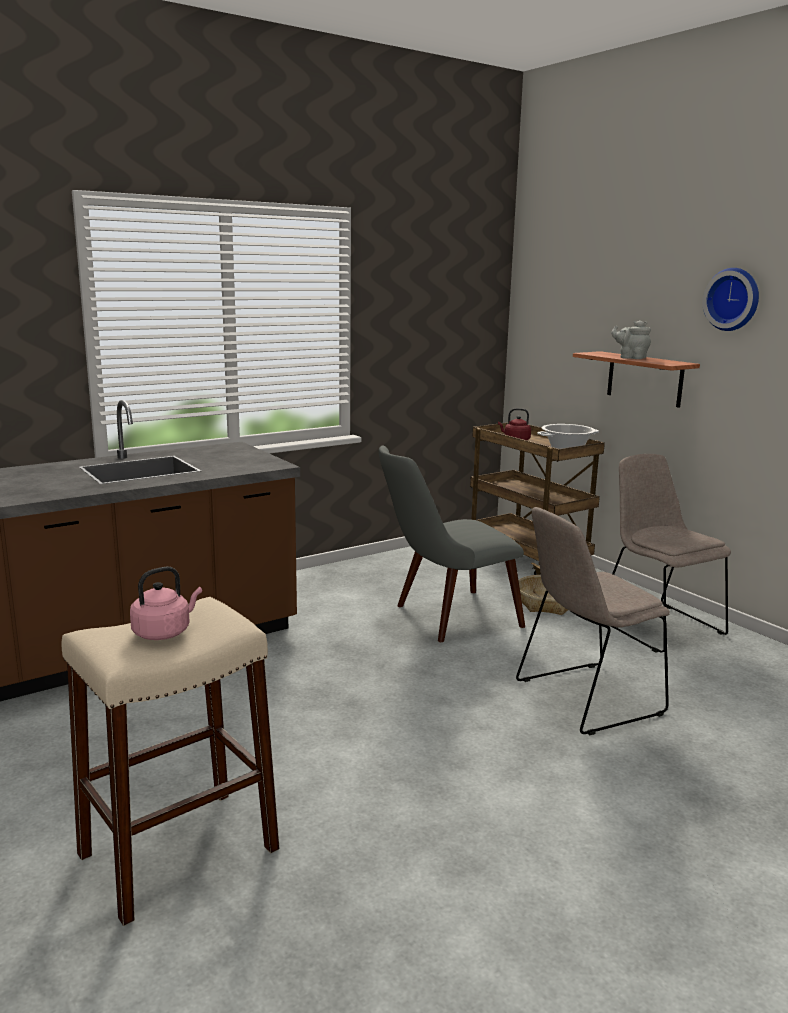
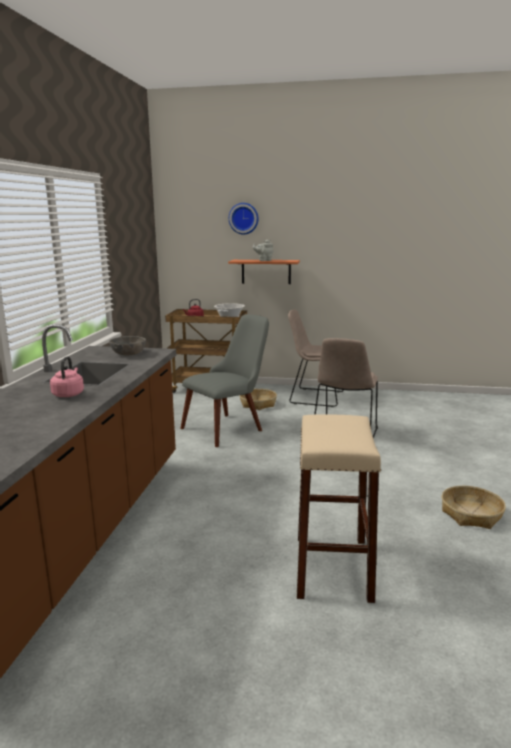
camera: 45 degrees left, 0 degrees up
(164, 632) = (338, 432): pink kettle -> pink kettle (69, 394)
(236, 460) = (128, 354): none -> grey bowl
(444, 618) = (229, 427): grey chair -> grey chair turned 150 degrees counterclockwise
(508, 931) = (471, 514): none -> basket
(733, 299) = (315, 225): wall clock -> wall clock (244, 218)

